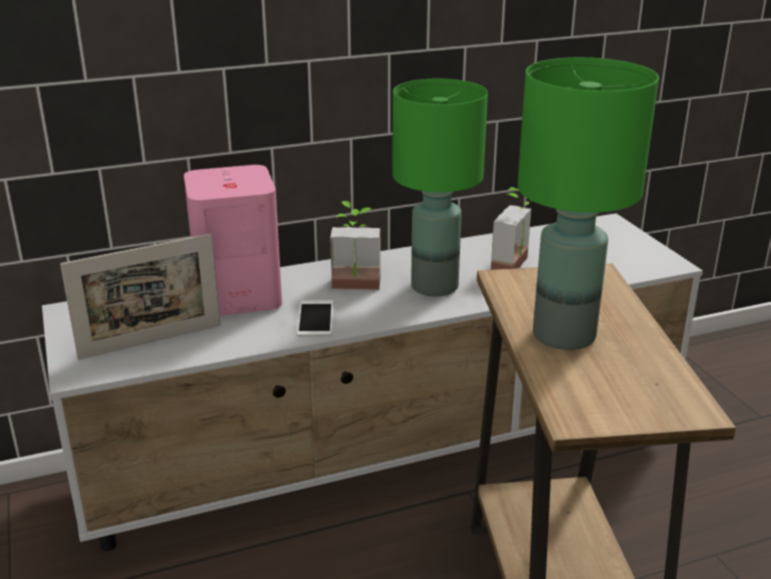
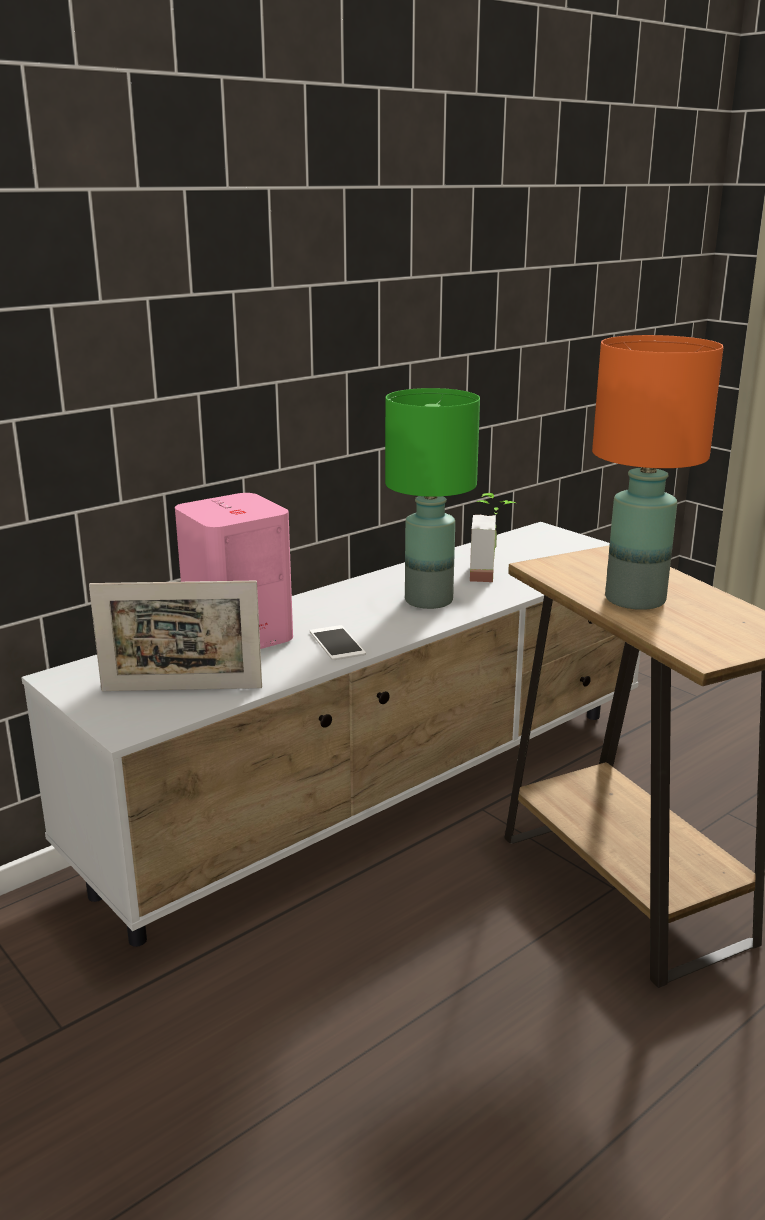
camera: 20 degrees left, 5 degrees down
(151, 341) = (182, 689): picture frame -> picture frame turned 45 degrees clockwise
(355, 288) = (353, 612): potted plant -> none
(565, 334) = (635, 599): green table lamp -> orange table lamp

